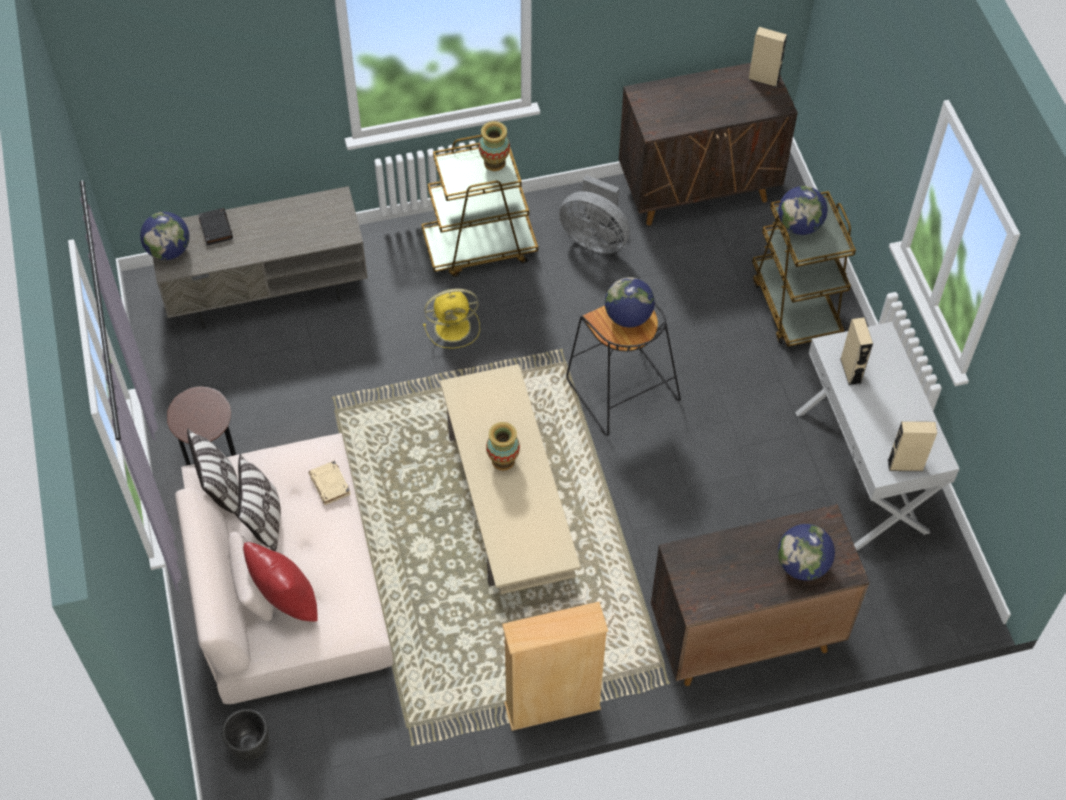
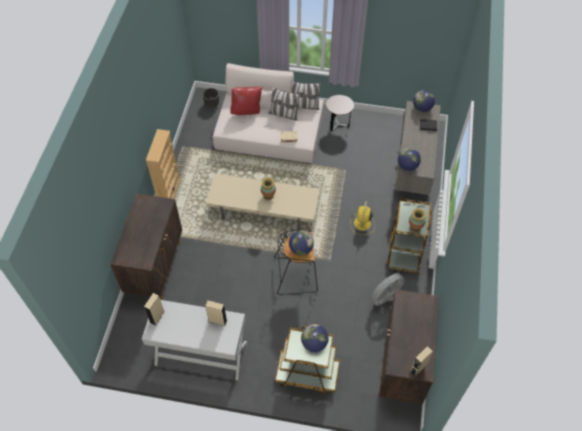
camera: 115 degrees right, 0 degrees up
(802, 565) = (133, 243): globe -> globe (407, 166)

